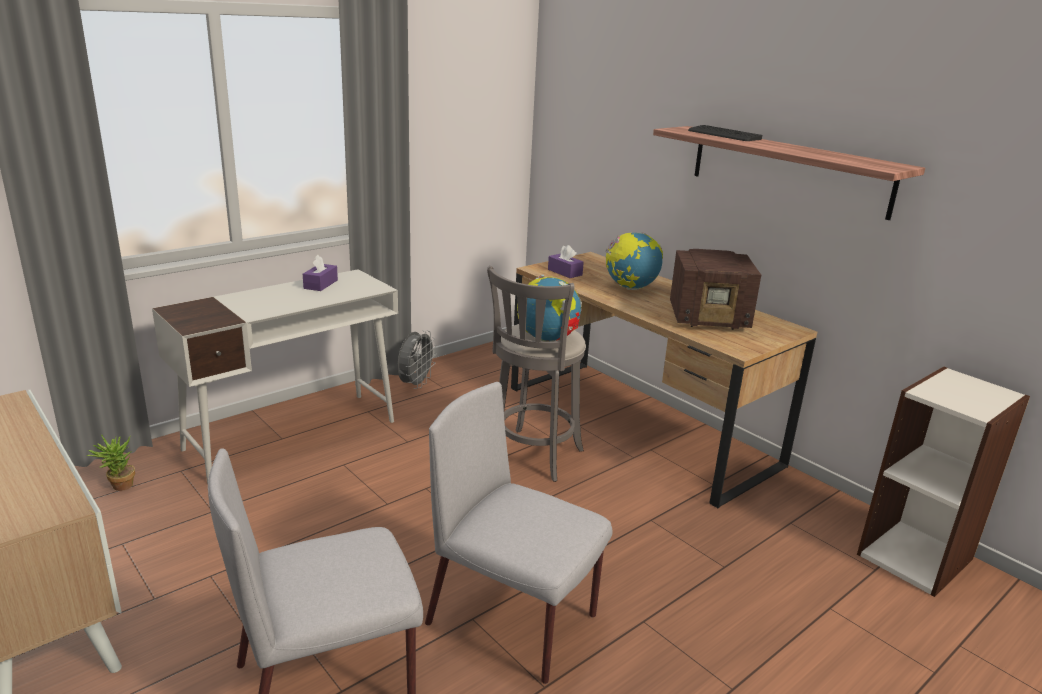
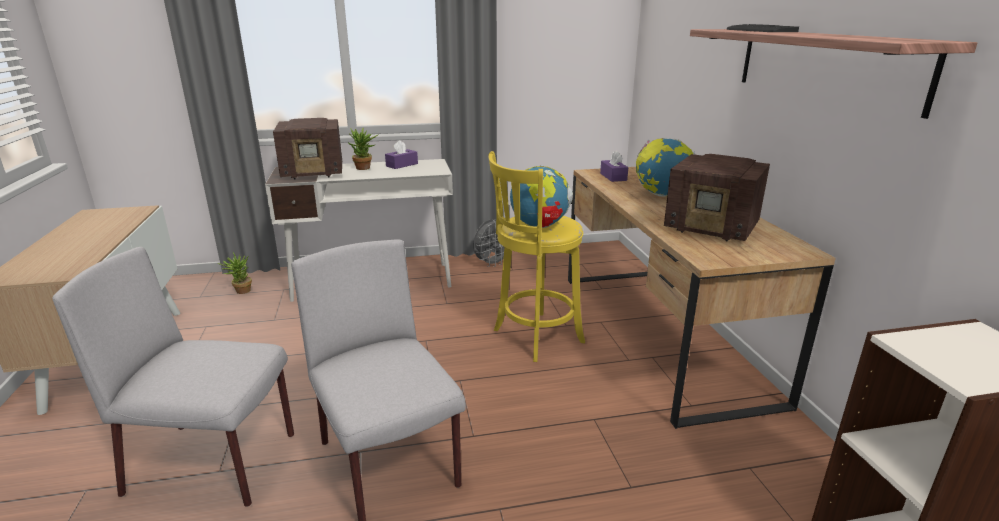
camera: 30 degrees right, 0 degrees up
(224, 310) = (314, 172): none -> radio
(282, 295) = (365, 168): none -> potted plant
(532, 457) = (534, 337): grey stool -> yellow stool

